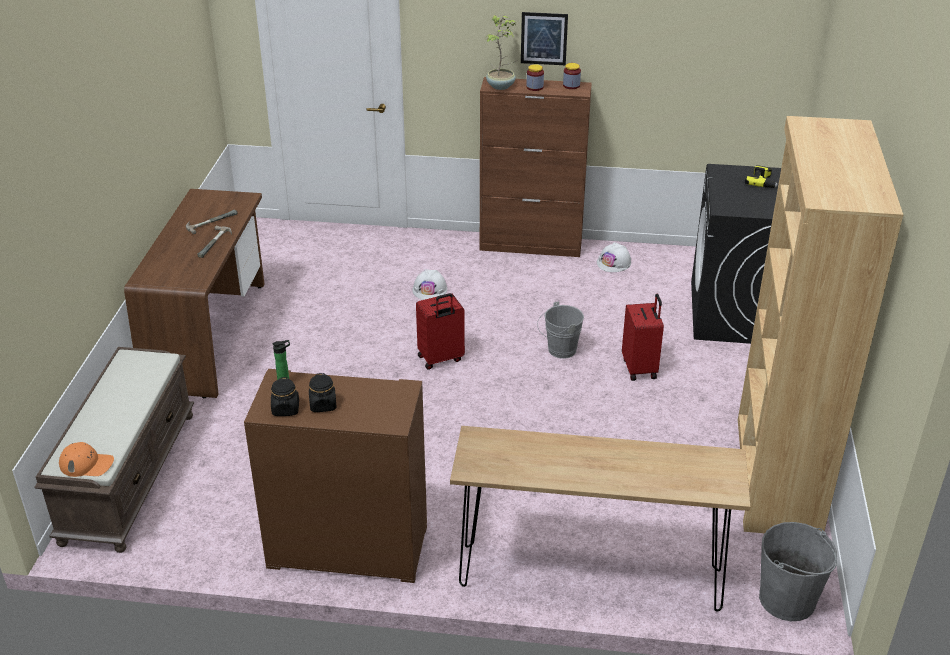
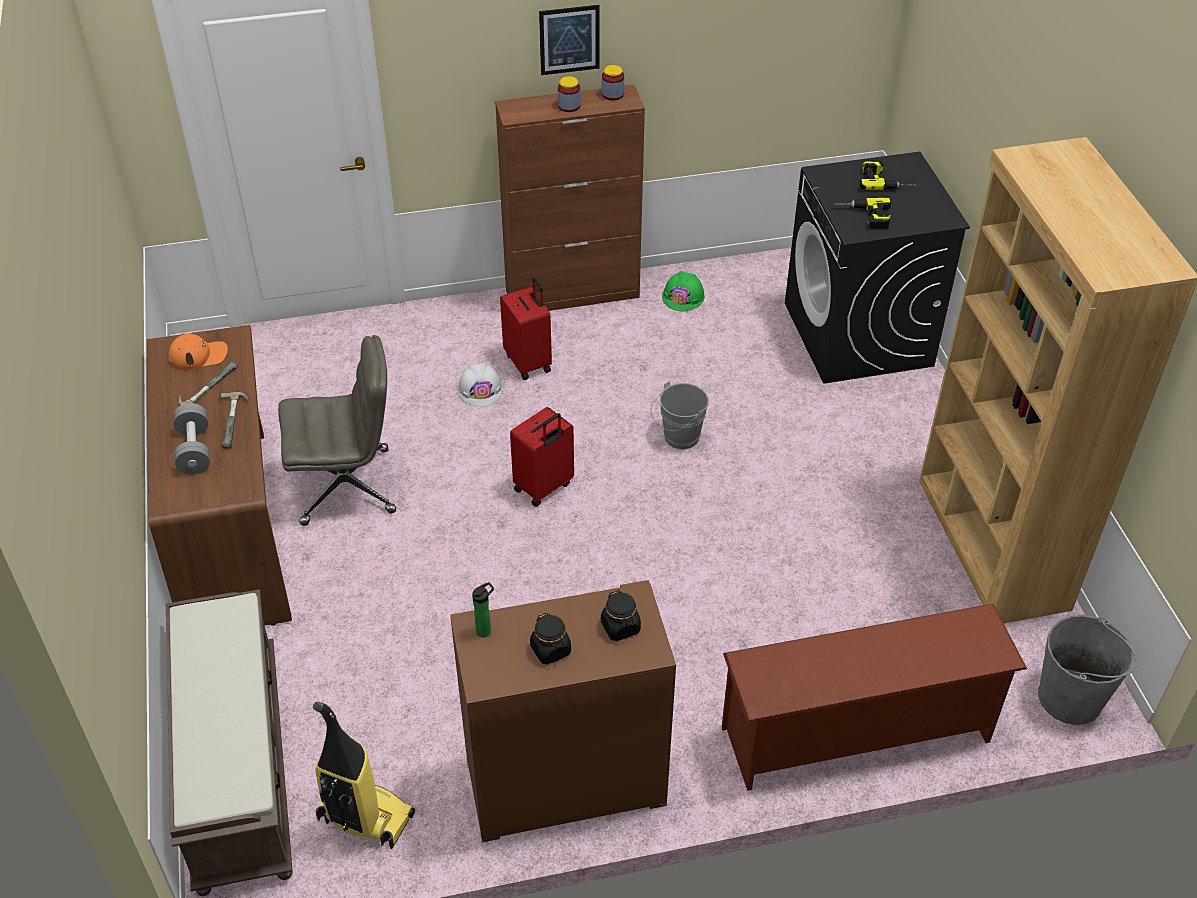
camera: 20 degrees left, 10 degrees up
(87, 464) = (229, 793): orange cap -> orange cap (199, 355)
(179, 254) = (194, 450): none -> grey dumbbell
(194, 530) = (364, 818): none -> vacuum cleaner
(285, 409) = (508, 669): black jar -> black jar (620, 627)
(302, 327) = (347, 486): none -> grey office chair
(501, 86) = (526, 112): potted plant -> none
(590, 578) = (856, 736): brown console table -> brown shoe rack
(614, 263) = (683, 296): white hard hat -> green hard hat
(640, 368) = (782, 439): red suitcase -> red suitcase (529, 362)
(737, 201) = (863, 217): none -> power drill

